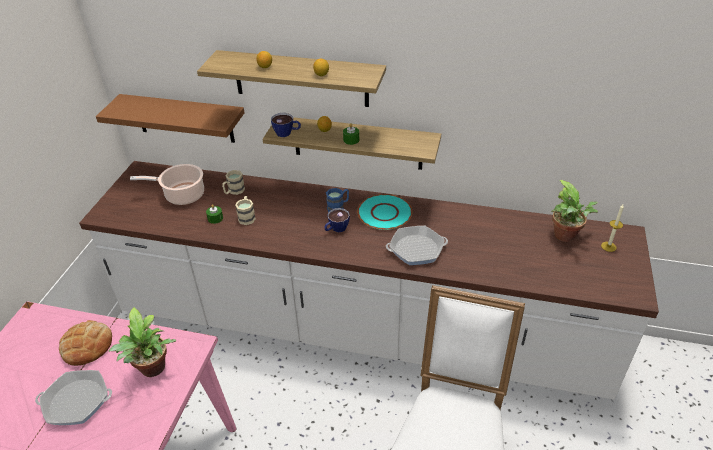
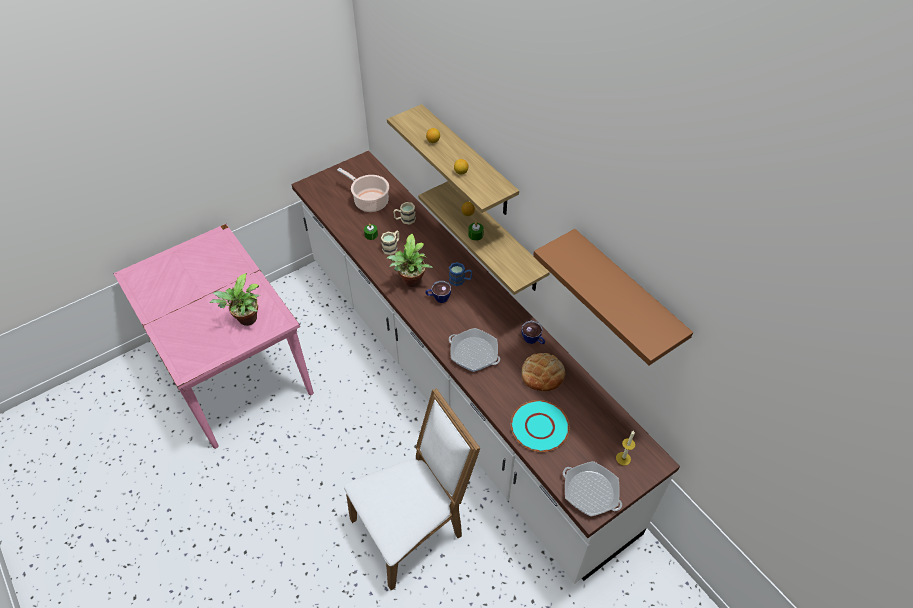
camera: 40 degrees right, 10 degrees up
(76, 401) = (194, 311): frying pan -> frying pan (590, 492)
(87, 346) = (229, 278): bread -> bread (542, 374)
(184, 118) = (400, 140): brown shelf -> brown shelf (626, 294)
(287, 133) = (439, 200): cup -> cup (533, 340)
(385, 213) = (486, 308): turquoise plate -> turquoise plate (539, 427)
(566, 237) = (600, 426): potted plant -> potted plant (411, 282)

